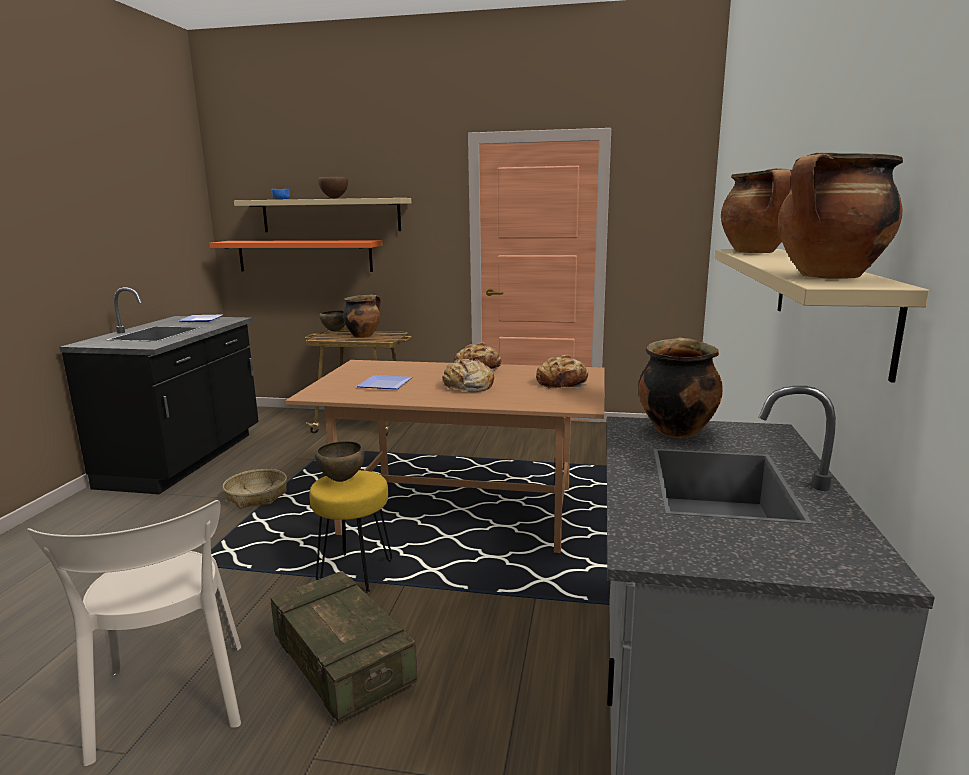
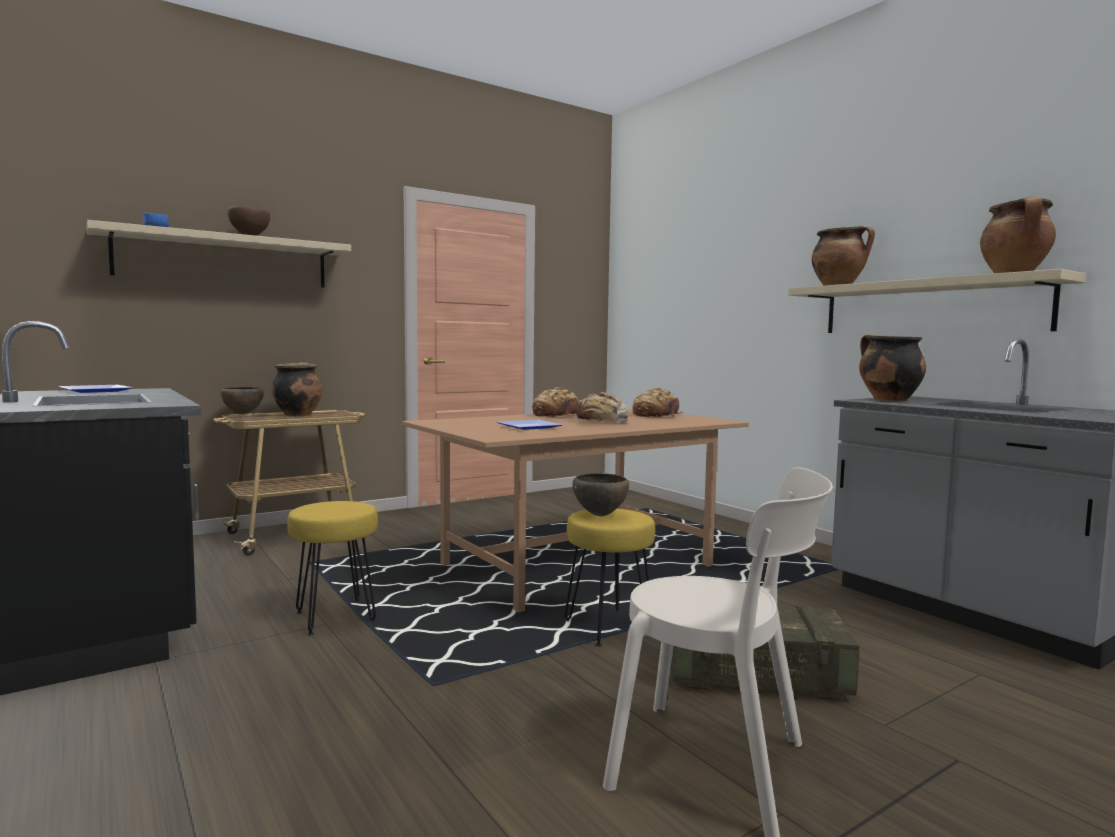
camera: 45 degrees left, 10 degrees down
(256, 496) = (334, 617): basket -> yellow stool
(304, 256) = (178, 313): orange shelf -> none

